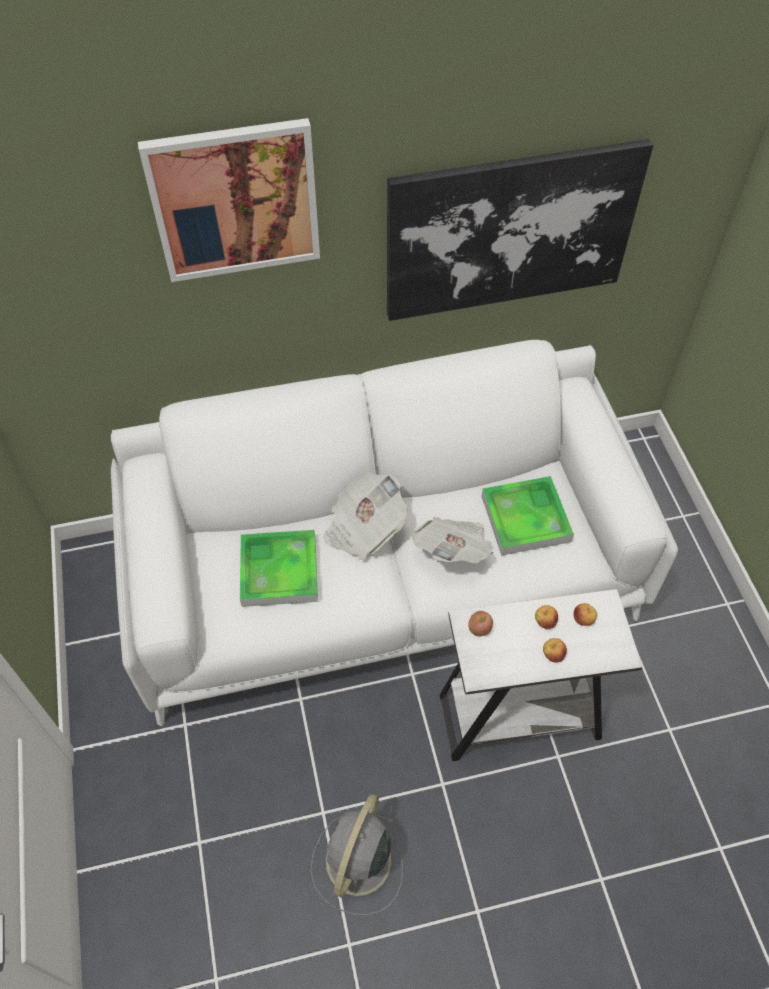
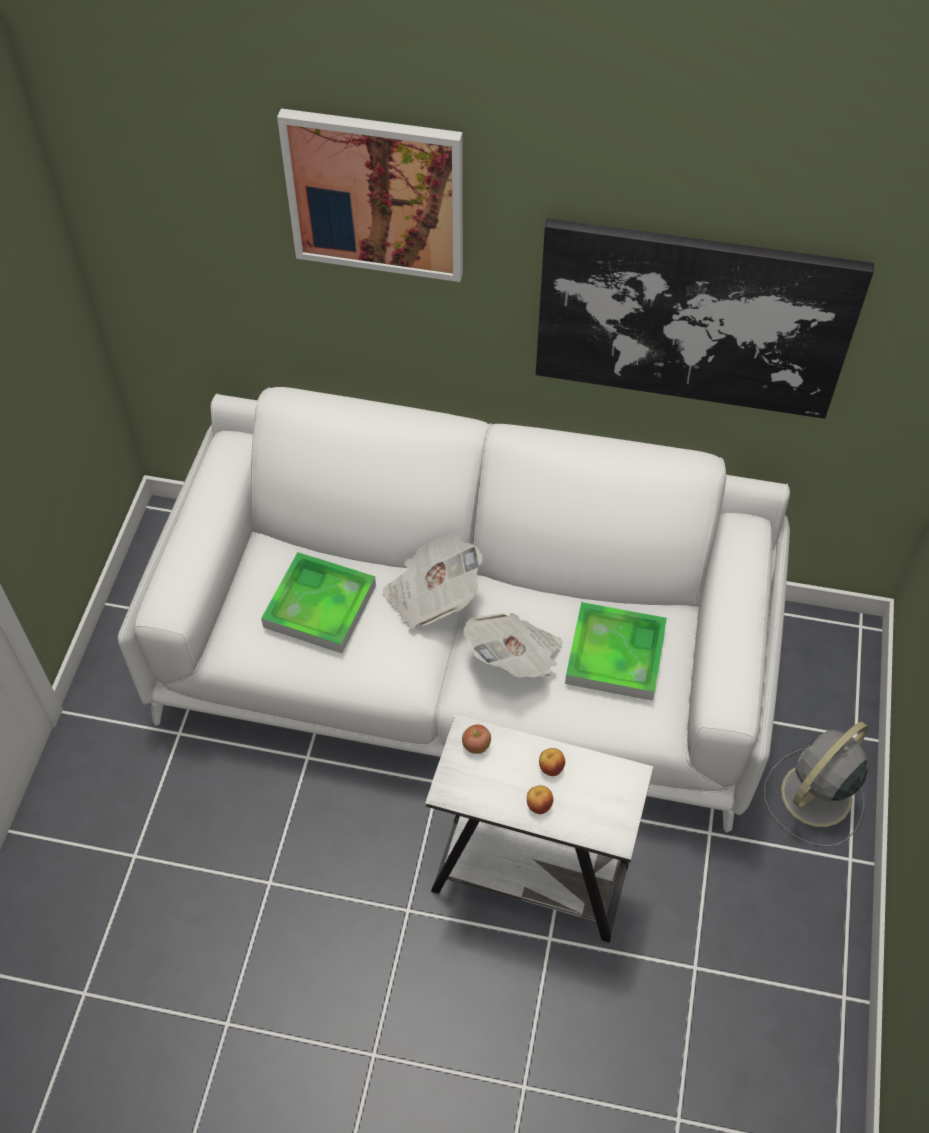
camera: 25 degrees right, 0 degrees up
(357, 864) = (276, 950): grey fan -> grey fan (814, 797)
(583, 620) = (594, 783): apple -> none

